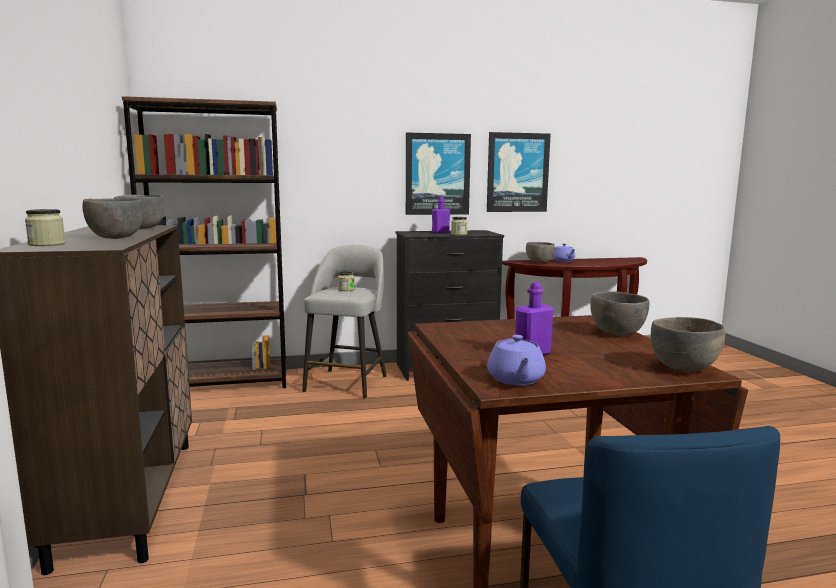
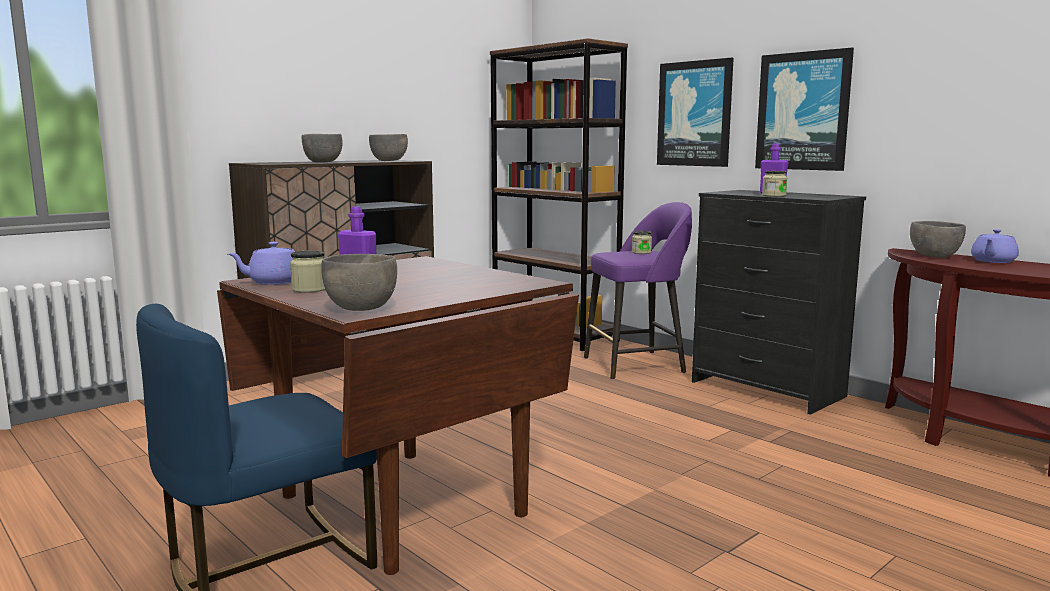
camera: 60 degrees right, 0 degrees up
(47, 244) = (272, 162): jar -> jar (309, 289)
(347, 382) = (636, 364): grey stool -> purple stool
(517, 172) = (933, 103): picture -> picture (695, 114)
(616, 333) = (483, 290): grey bowl -> none

